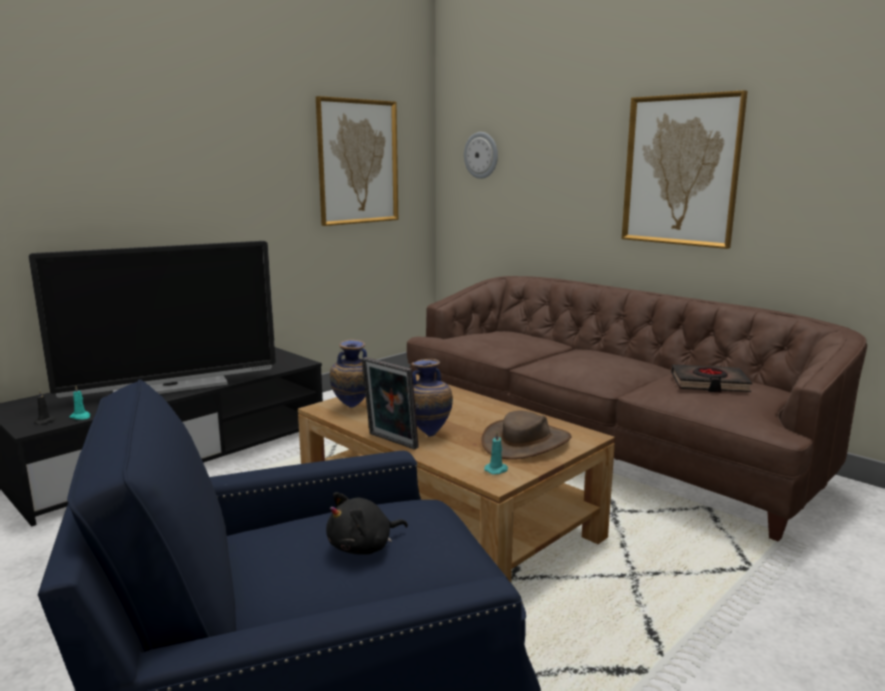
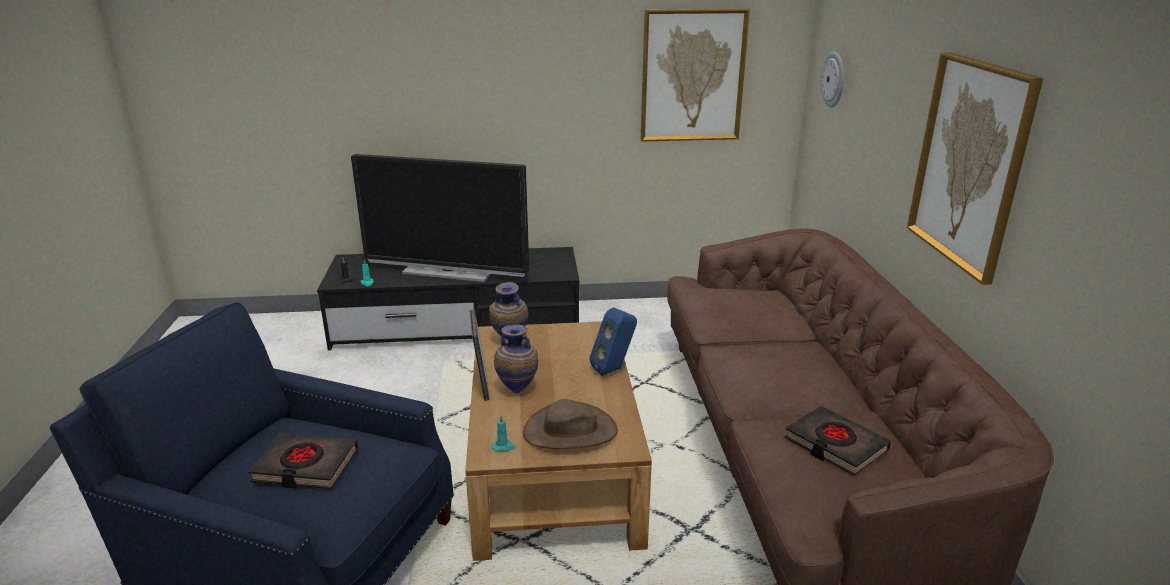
camera: 40 degrees right, 10 degrees up
(364, 547) = (305, 466): black plush toy -> black book
(479, 399) = (614, 370): none -> blue speaker

